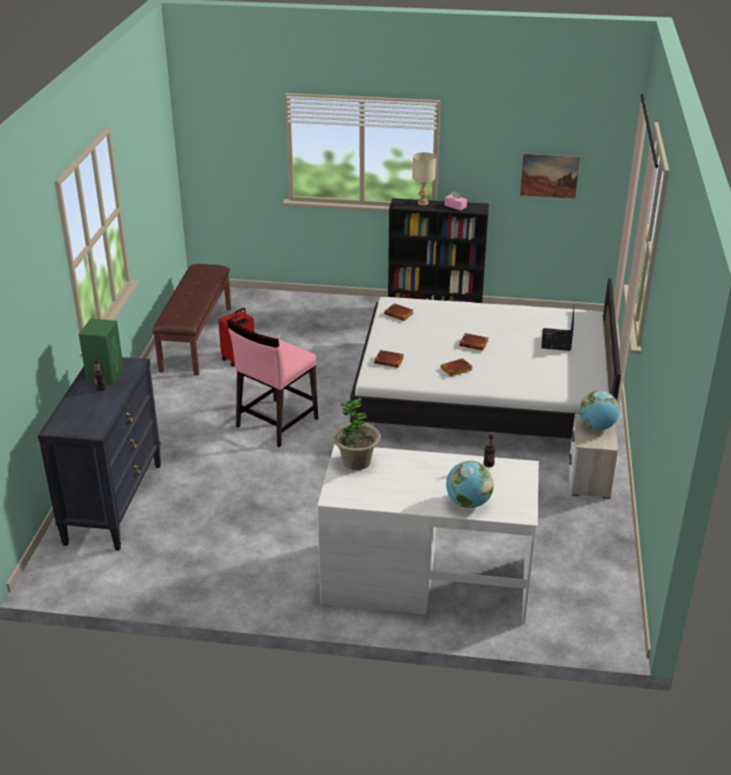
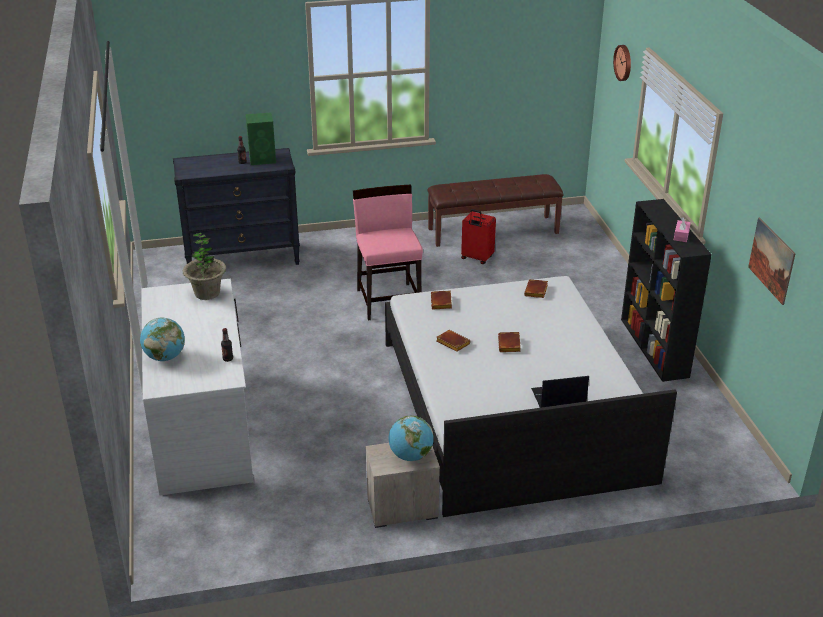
camera: 70 degrees right, 0 degrees up
(239, 123) = (624, 62): none -> wall clock
(276, 423) = (389, 301): pink chair -> pink chair turned 60 degrees clockwise
(422, 203) = (667, 216): beige table lamp -> none

